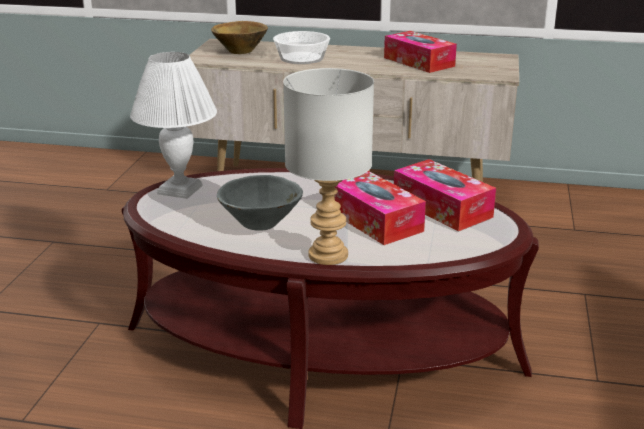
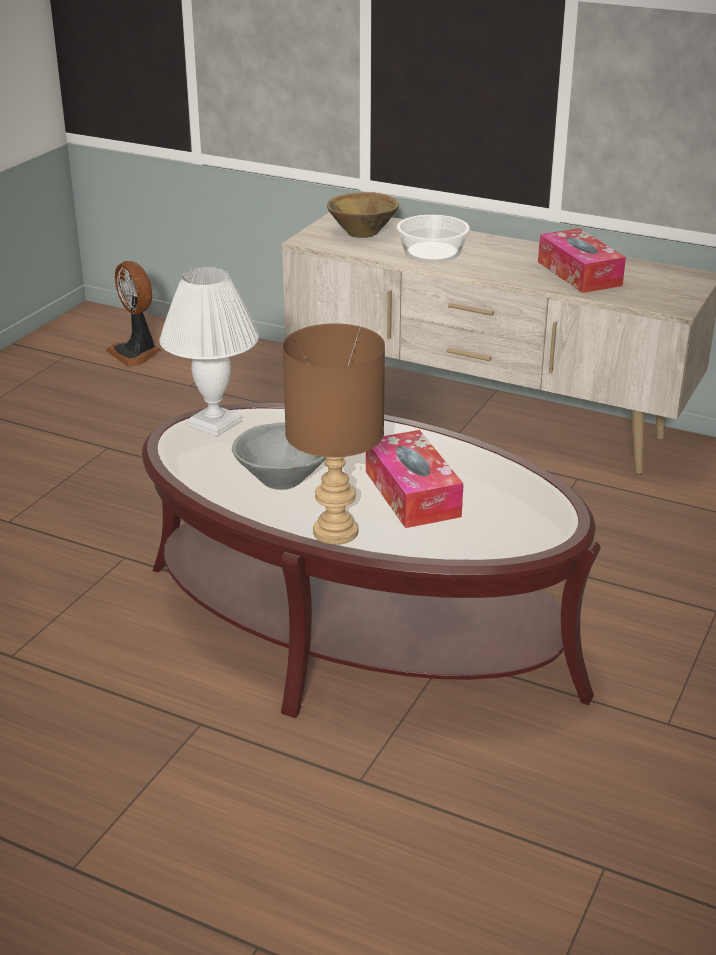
camera: 15 degrees right, 5 degrees up
(53, 171) = (136, 353): none -> fan
(327, 256) = (334, 532): grey table lamp -> brown table lamp
(442, 208) = (501, 488): tissue box -> none

